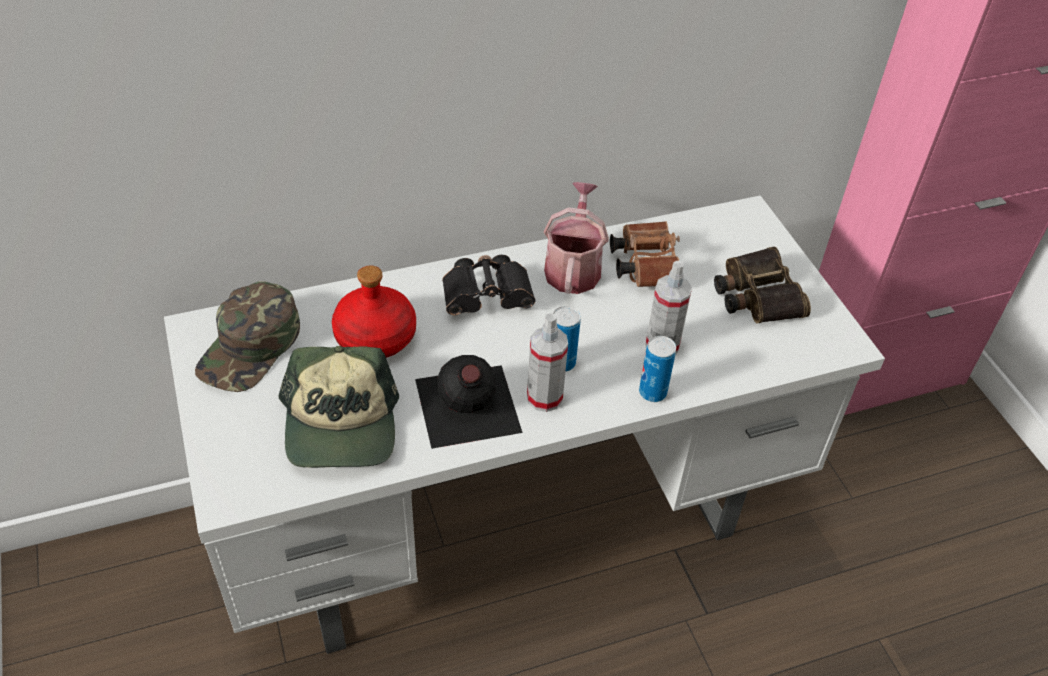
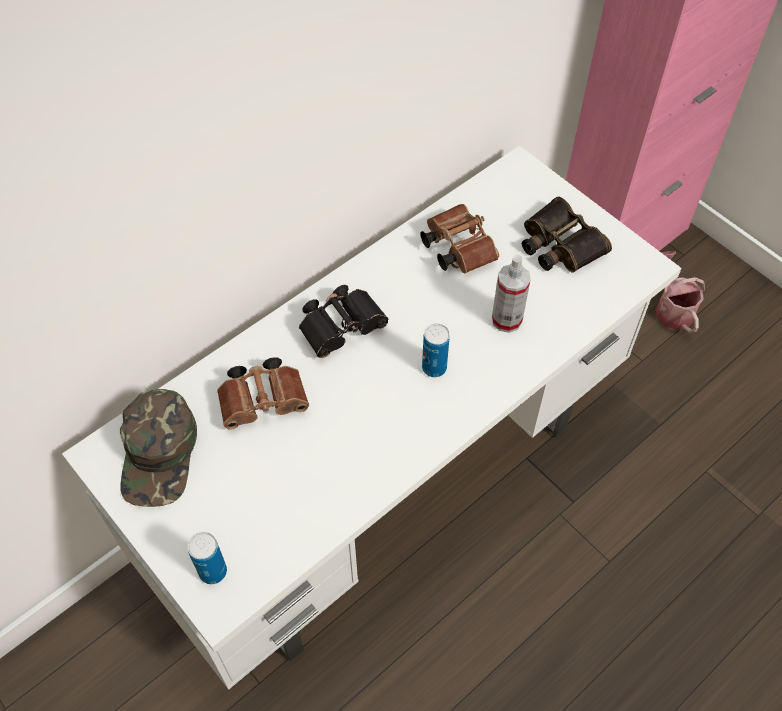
camera: 20 degrees left, 10 degrees up
(341, 425) = (280, 498): cap -> none
(376, 336) = (265, 401): red bottle -> brown binoculars
(466, 407) = (376, 439): black bottle -> none
(544, 397) = (436, 406): spray bottle -> none
(573, 267) = (399, 271): watering can -> watering can (672, 308)
(652, 392) = (519, 368): can -> can (213, 571)

